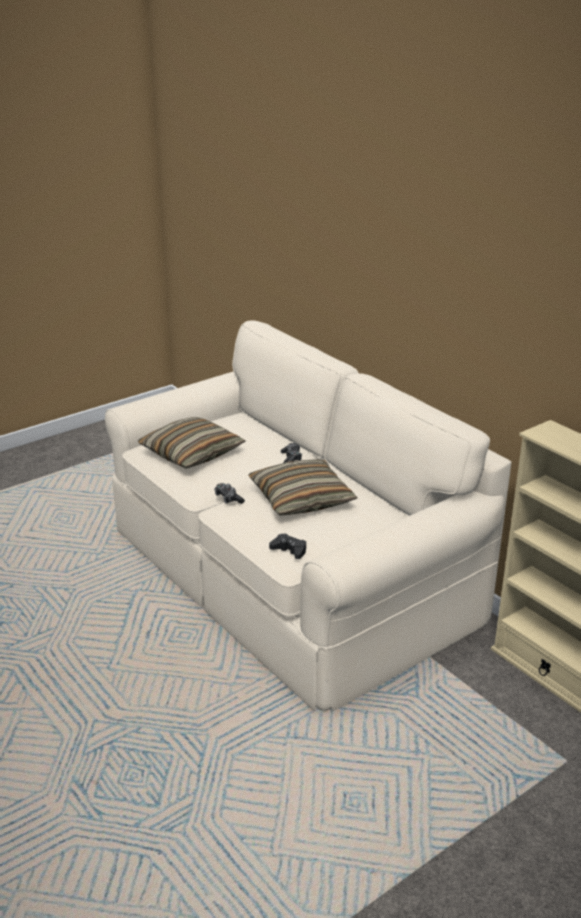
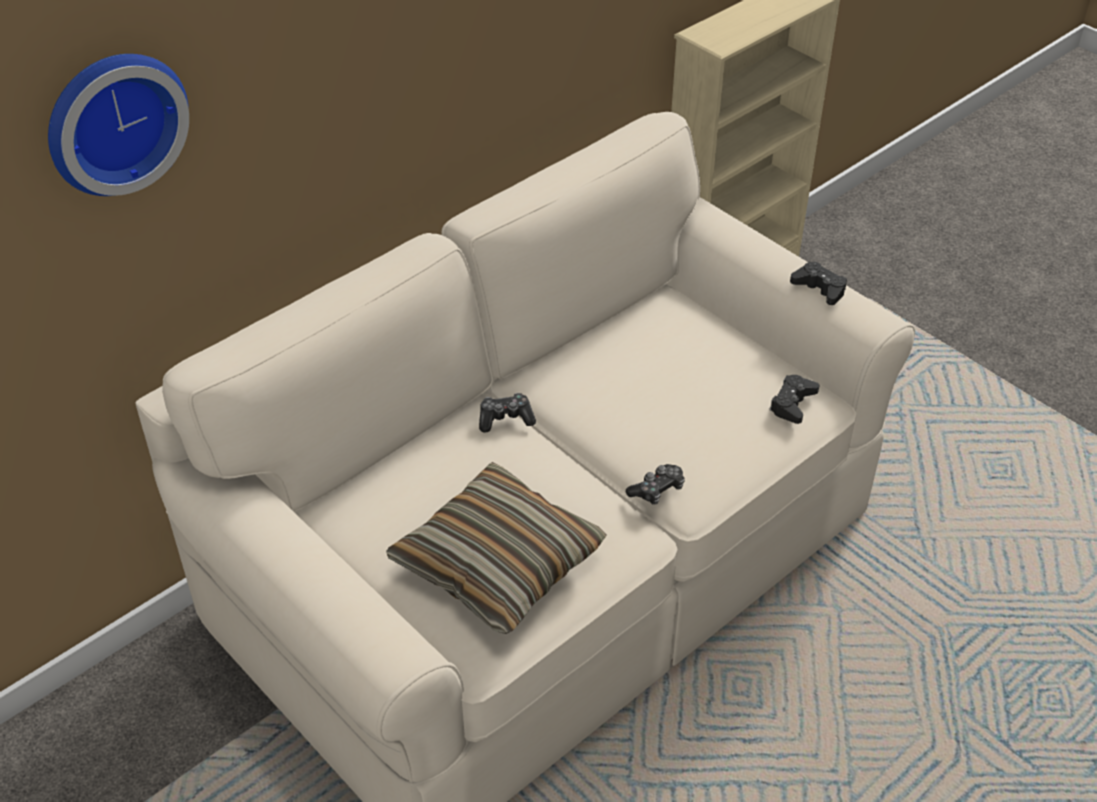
camera: 95 degrees left, 15 degrees up
(291, 212) = (113, 120): none -> wall clock
(301, 499) = (643, 397): pillow -> none
(368, 541) = (819, 288): none -> black game controller

